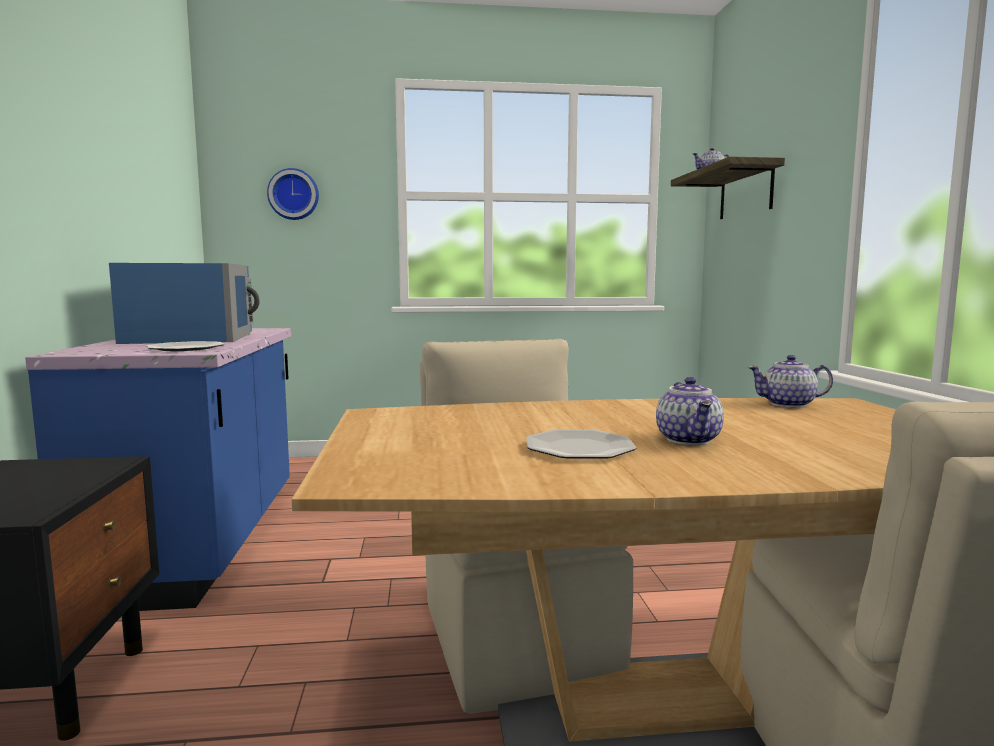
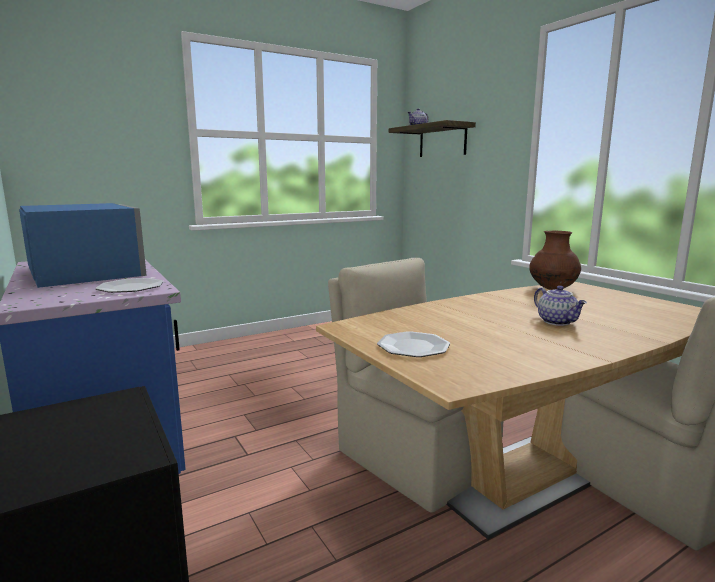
camera: 25 degrees left, 5 degrees up
(294, 194) = (94, 128): wall clock -> none
(579, 448) = (518, 336): plate -> plate (413, 346)
(789, 404) = (553, 289): teapot -> brown vase

